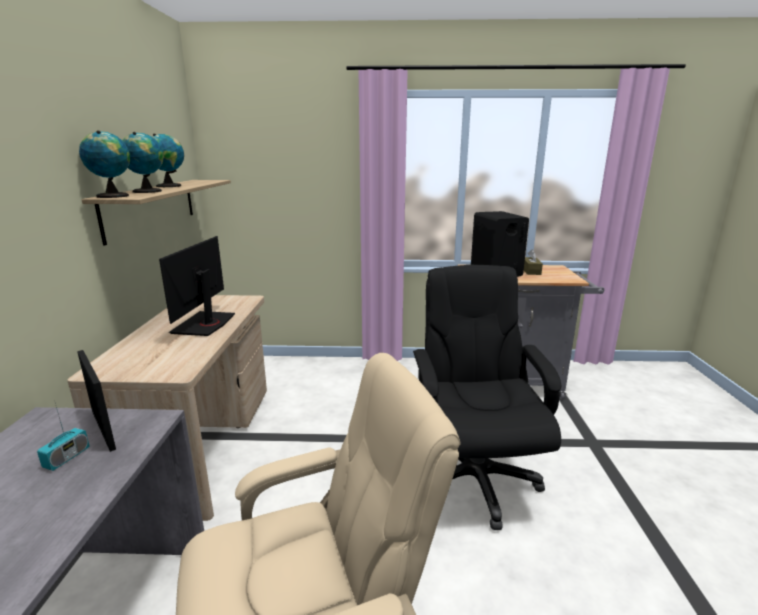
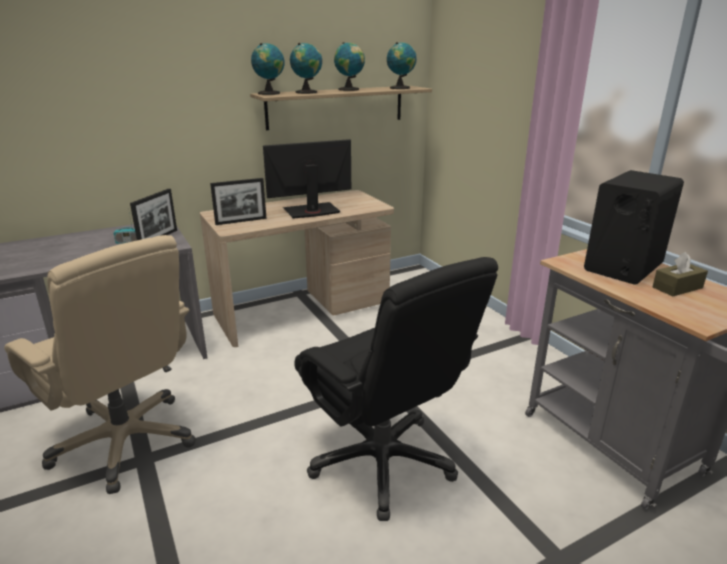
camera: 60 degrees right, 5 degrees up
(162, 362) = (241, 221): none -> picture frame
(204, 181) = (401, 88): none -> globe
(474, 478) = (383, 461): black office chair -> black office chair turned 90 degrees clockwise

